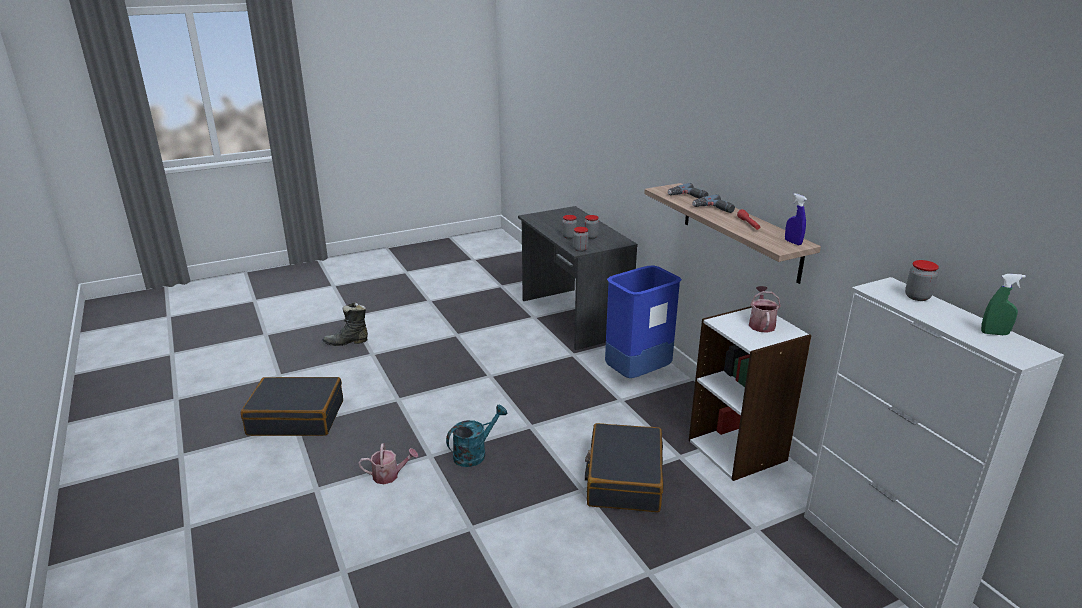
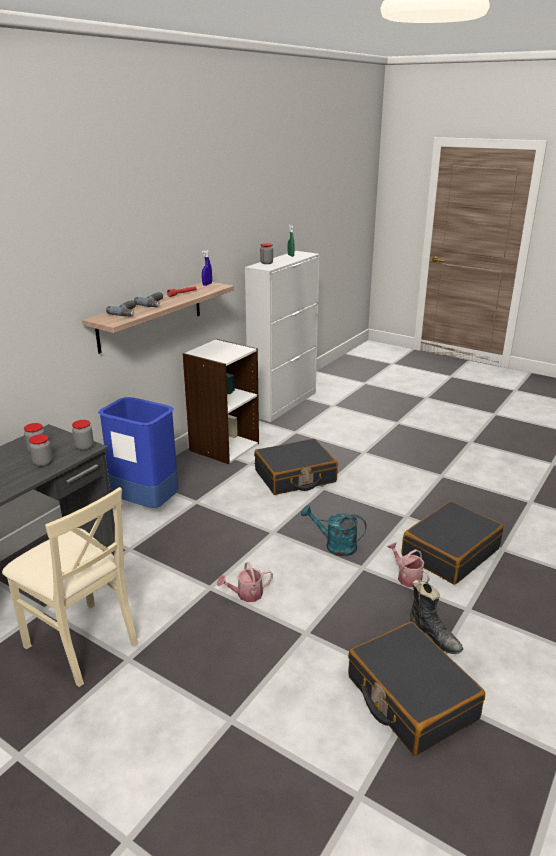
camera: 120 degrees left, 0 degrees up
(347, 342) = (218, 777): black boot -> black boot (434, 637)
(385, 525) = (450, 552): none -> black suitcase
(488, 324) = (82, 643): none -> beige chair
(761, 324) = (214, 349): watering can -> watering can (246, 595)

